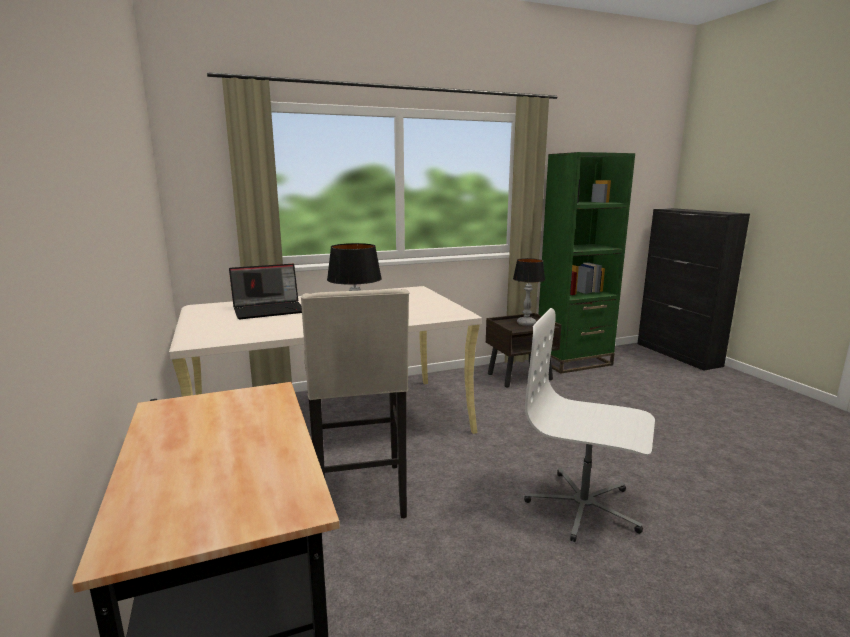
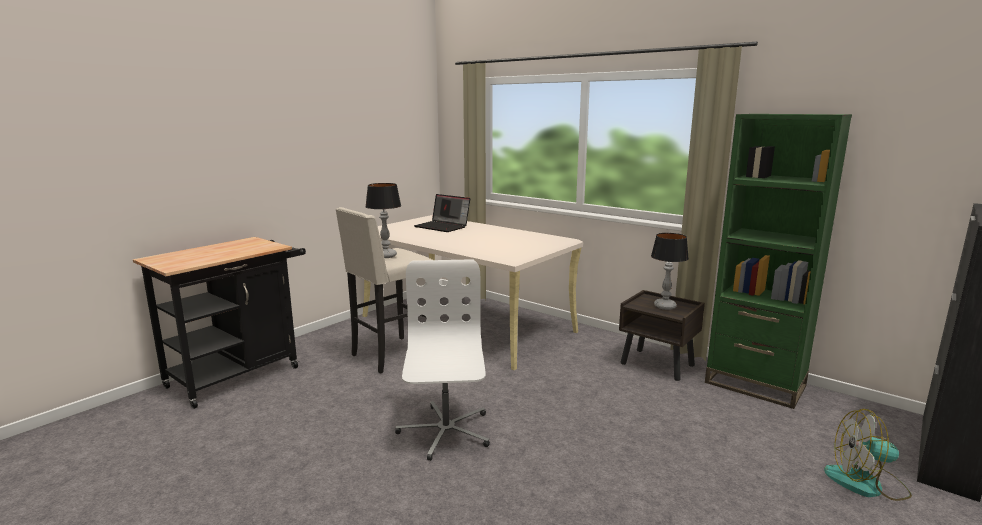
camera: 60 degrees right, 0 degrees up
(704, 381) = (866, 483): none -> fan

